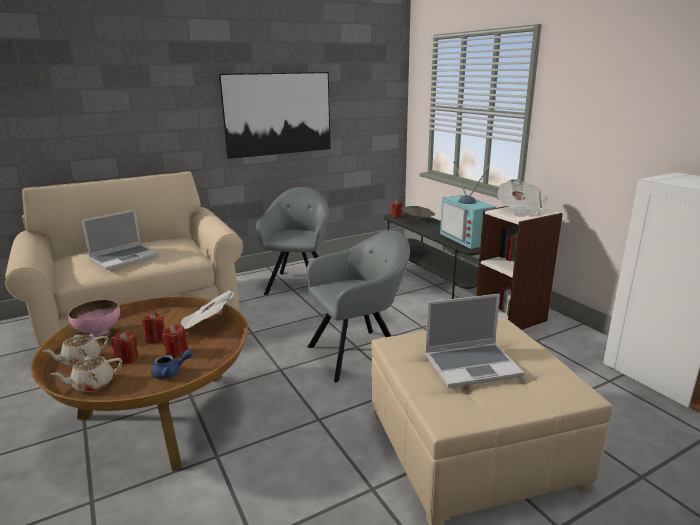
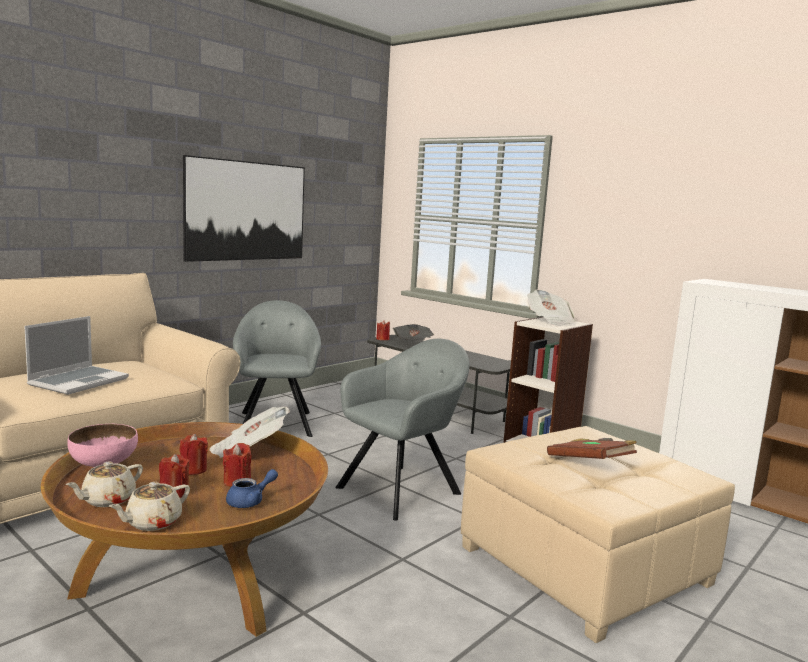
camera: 20 degrees left, 10 degrees down
(468, 239) = (482, 359): television -> none
(472, 365) = (590, 464): laptop -> brown book

